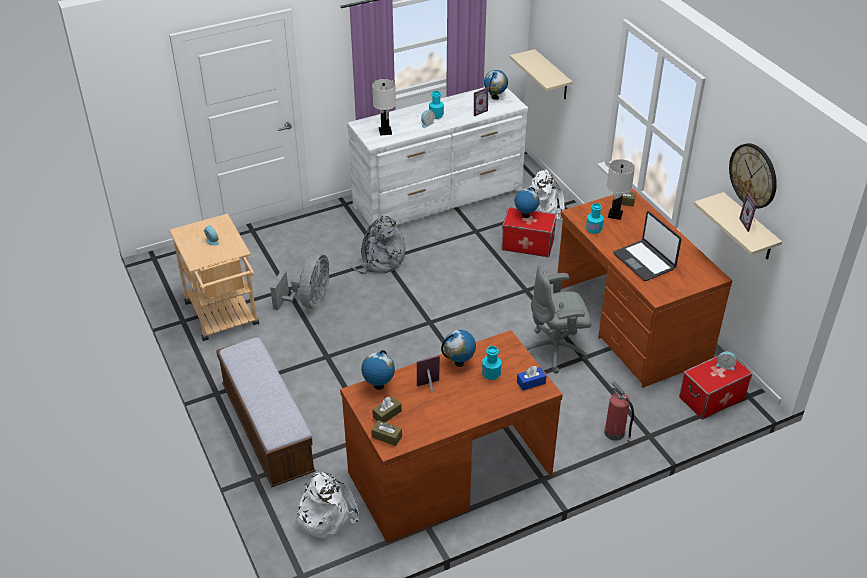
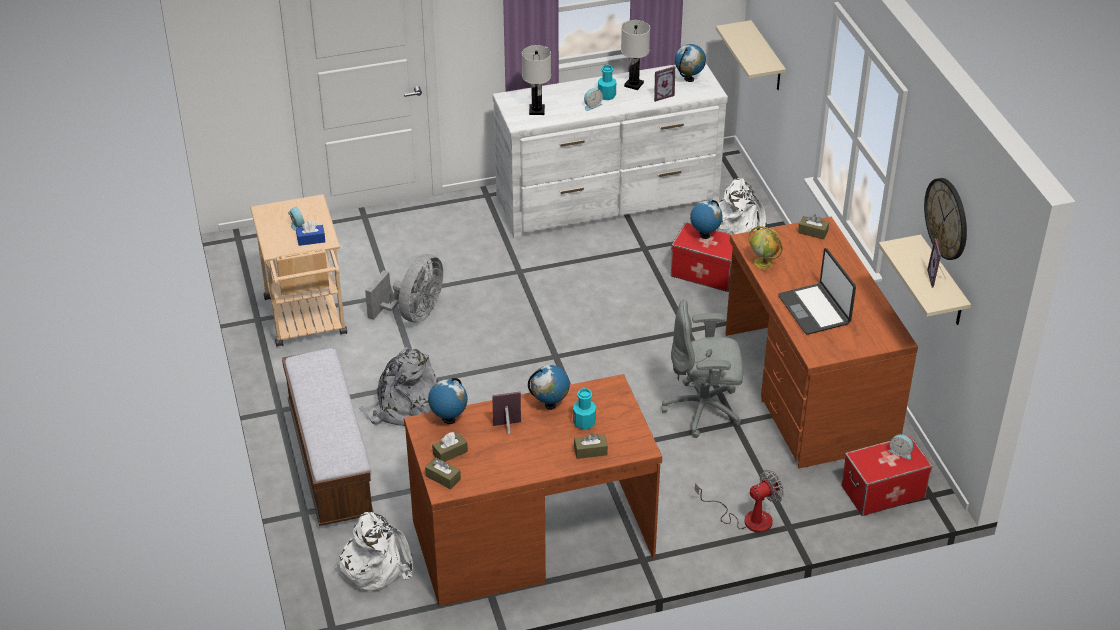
camera: 10 degrees right, 0 degrees up
(379, 261) = (512, 273): grey backpack -> grey backpack (403, 407)
(503, 397) = (590, 451): none -> brown tissue box
(531, 382) = (628, 438): blue tissue box -> blue tissue box (311, 239)
(593, 229) = (764, 263): turquoise bottle -> globe
(615, 215) = (797, 248): white table lamp -> white table lamp (634, 85)
(615, 433) = (747, 518): fire extinguisher -> fan

